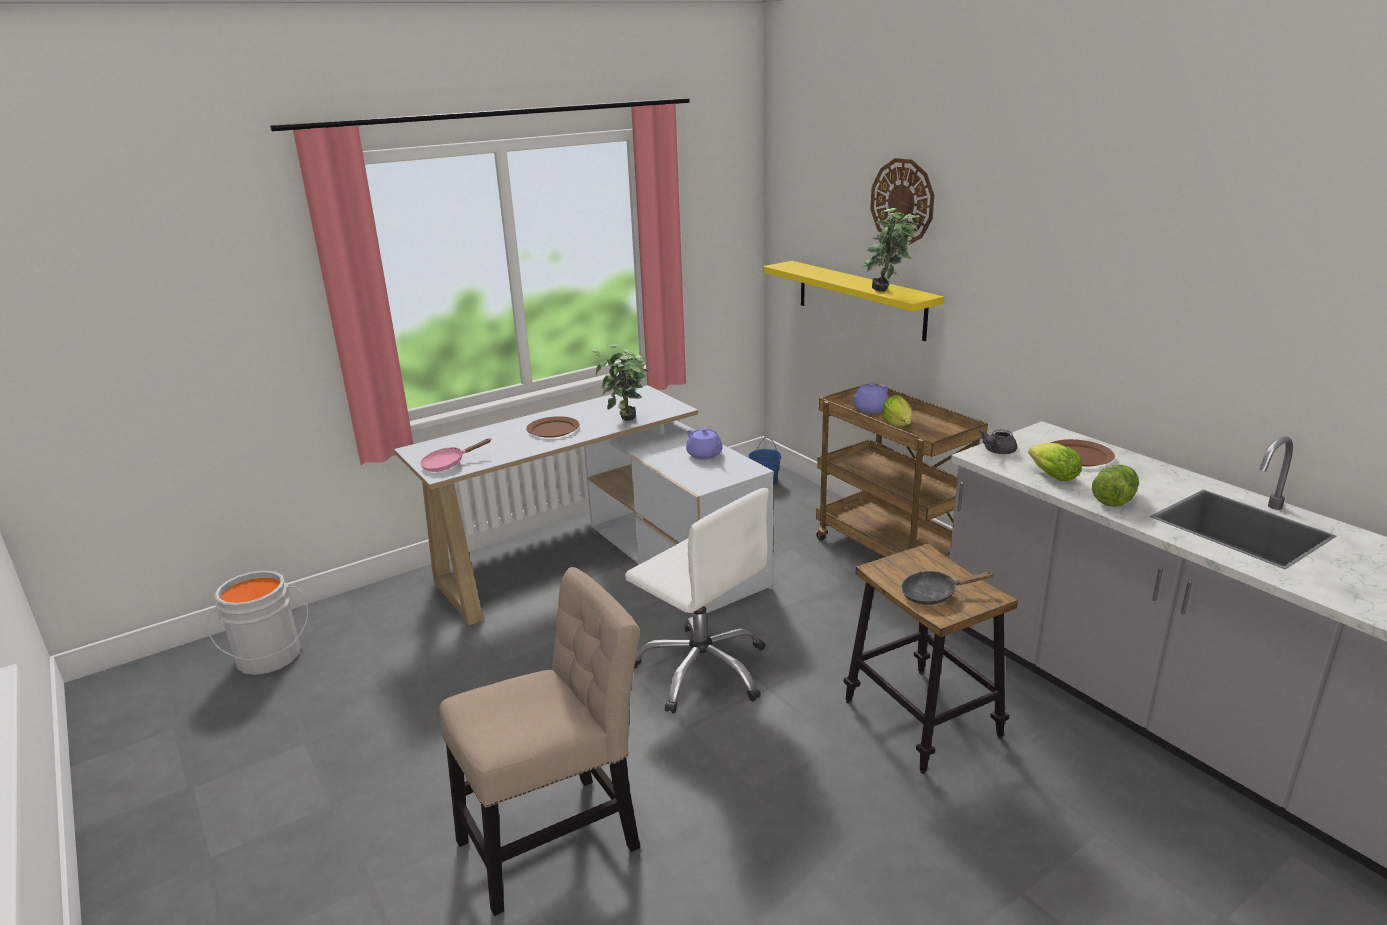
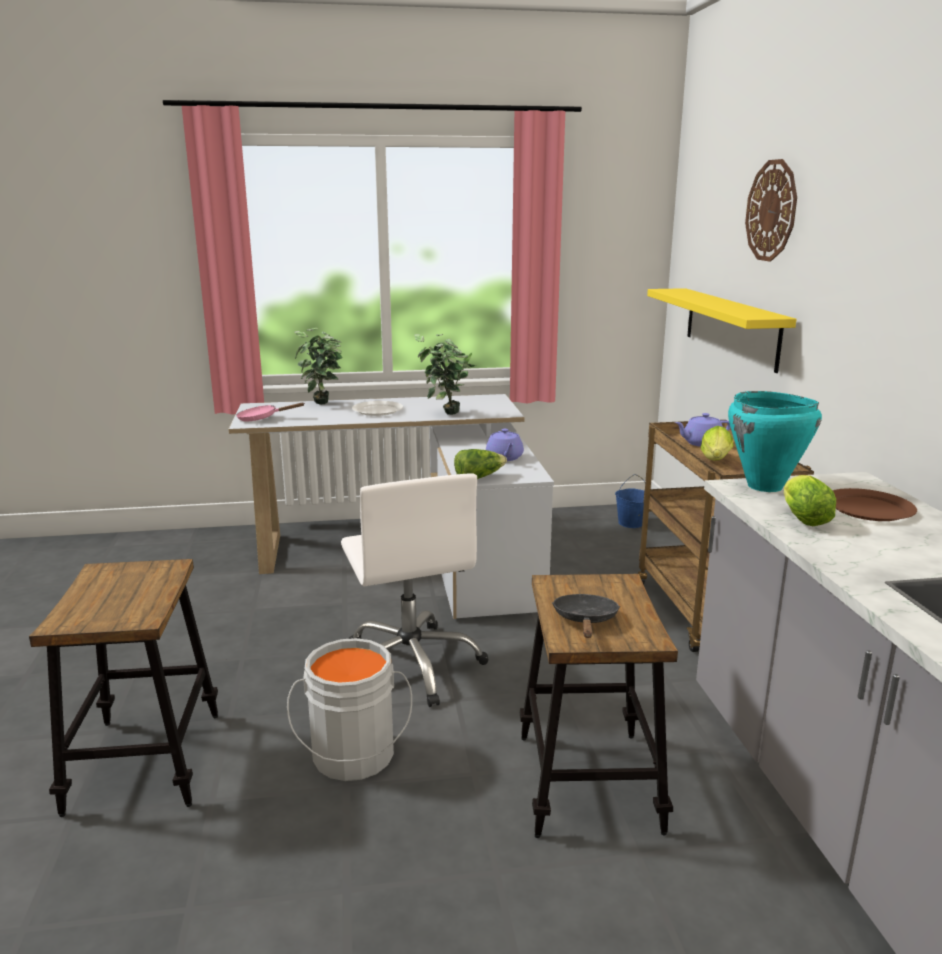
camera: 25 degrees right, 5 degrees down
(269, 658) = (101, 559): grey bucket -> grey bucket (353, 757)
(553, 429) = (377, 410): brown plate -> white plate
(556, 838) = (145, 762): beige chair -> stool
(888, 292) = (738, 311): potted plant -> potted plant (323, 405)
(934, 594) = (585, 621): black frying pan -> black frying pan turned 75 degrees clockwise
(997, 451) = (765, 486): grey teapot -> turquoise cooking pot
(1113, 498) = (857, 554): lettuce -> lettuce (478, 477)

